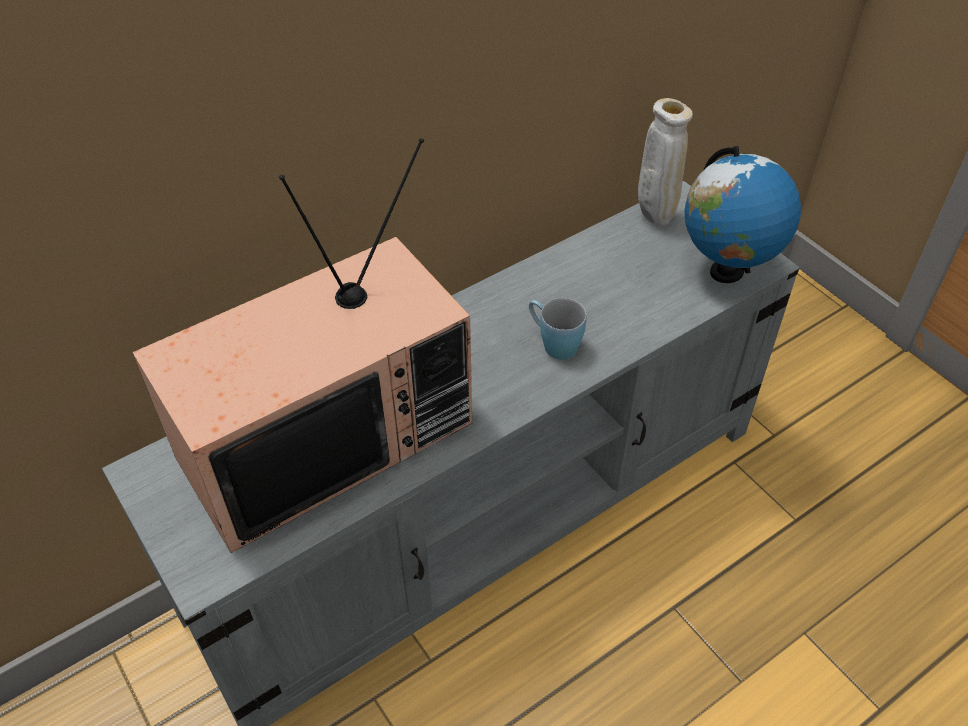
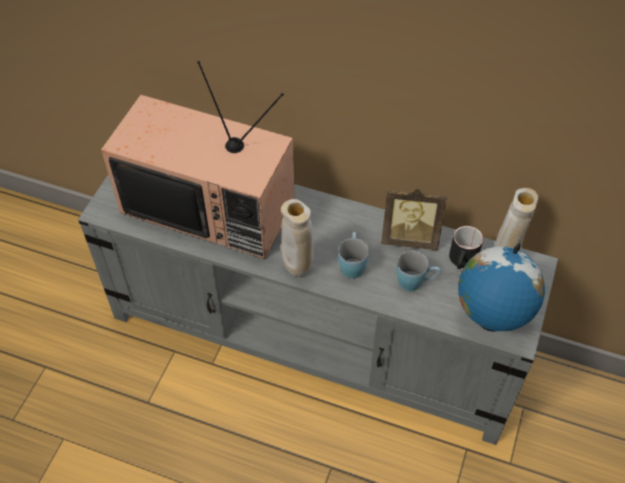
camera: 55 degrees right, 5 degrees up
(515, 398) = (298, 268): none -> beige vase
(559, 274) = (410, 238): none -> picture frame
(626, 302) = (416, 282): none -> blue mug
(629, 250) = (462, 261): none -> black mug

